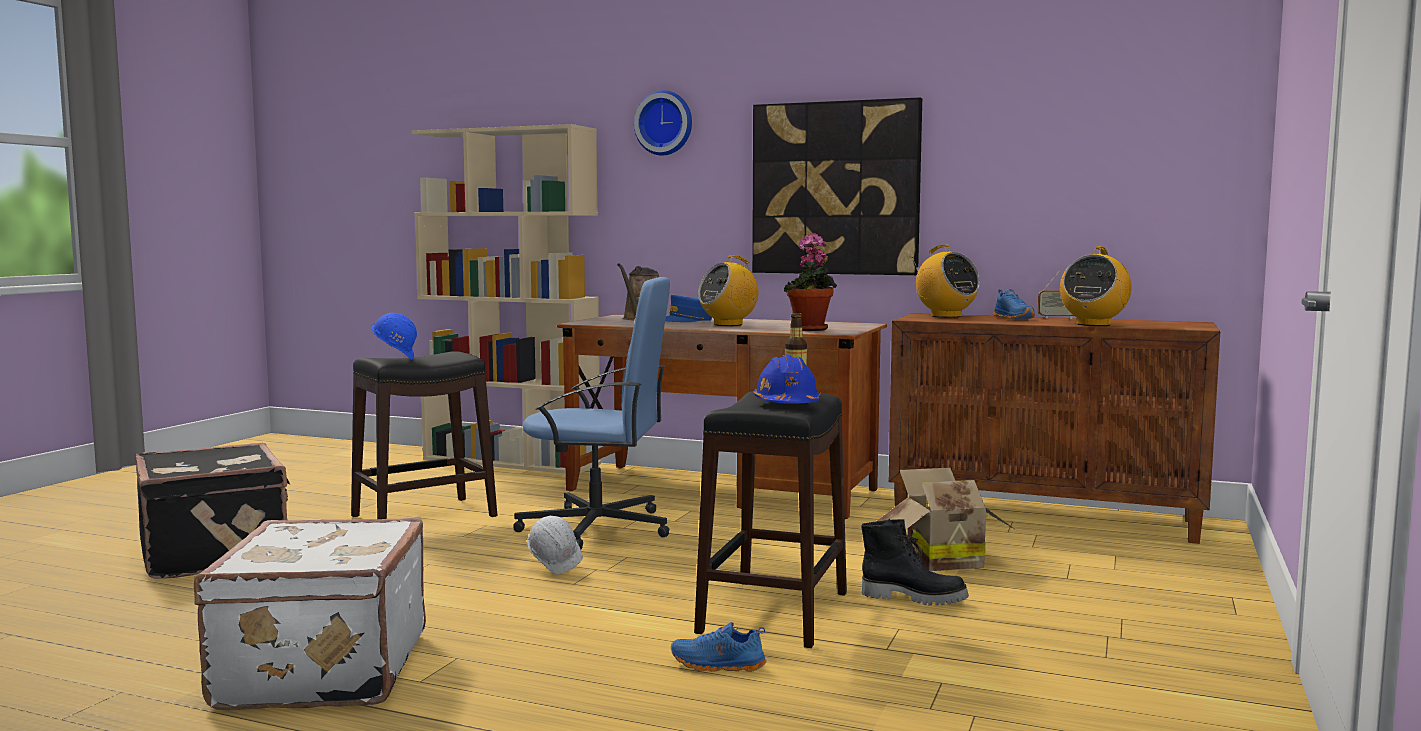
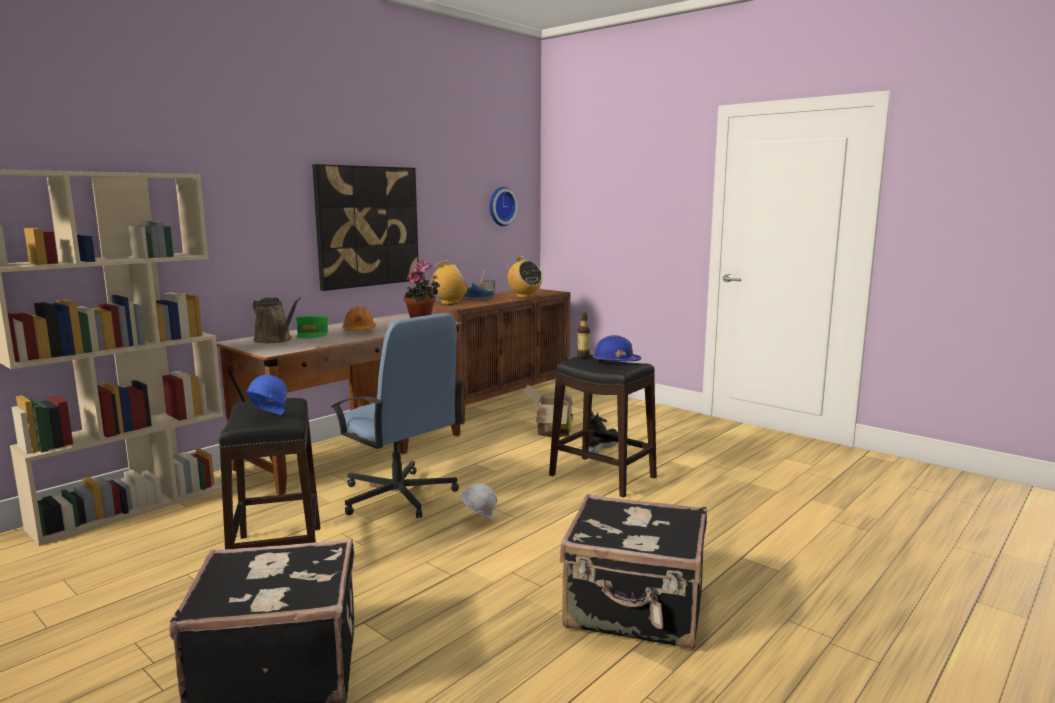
camera: 70 degrees left, 5 degrees up
(319, 671) = (635, 610): white suitcase -> black suitcase
(599, 528) = (398, 496): blue office chair -> blue office chair turned 105 degrees clockwise
(665, 123) = (240, 173): wall clock -> wall clock (500, 206)
(687, 320) = (312, 334): blue cap -> green cap
(717, 665) = (670, 499): blue shoe -> none
(728, 324) = (359, 331): radio -> orange hard hat

